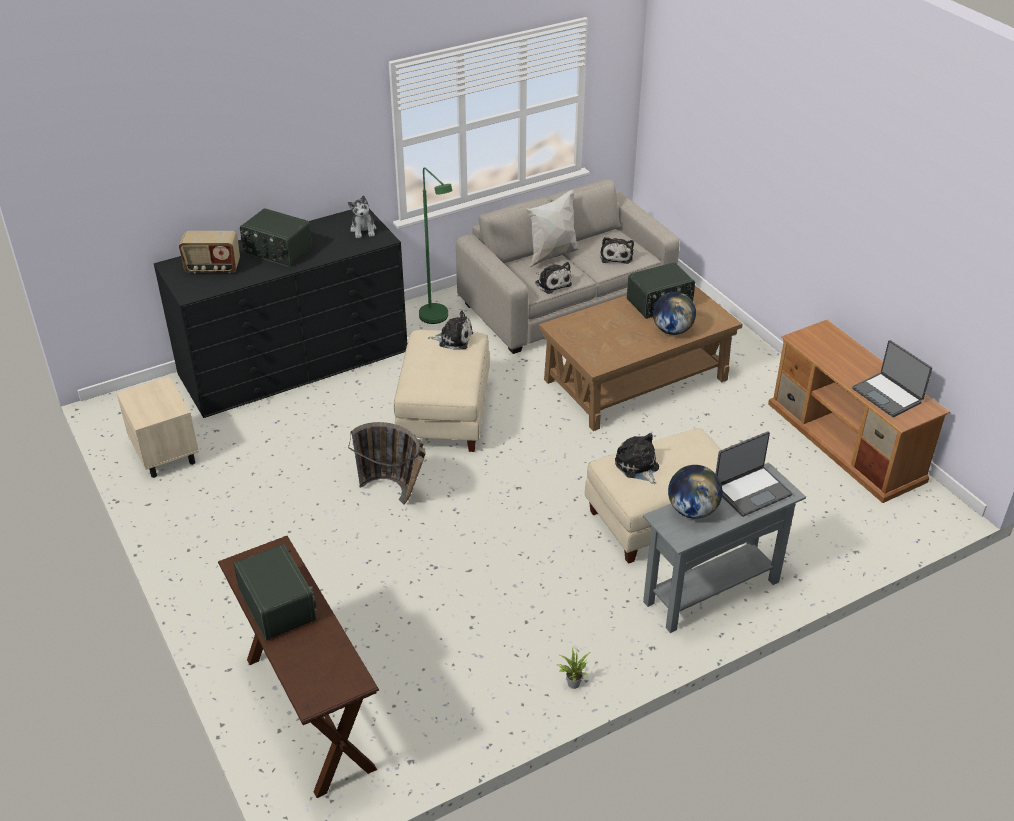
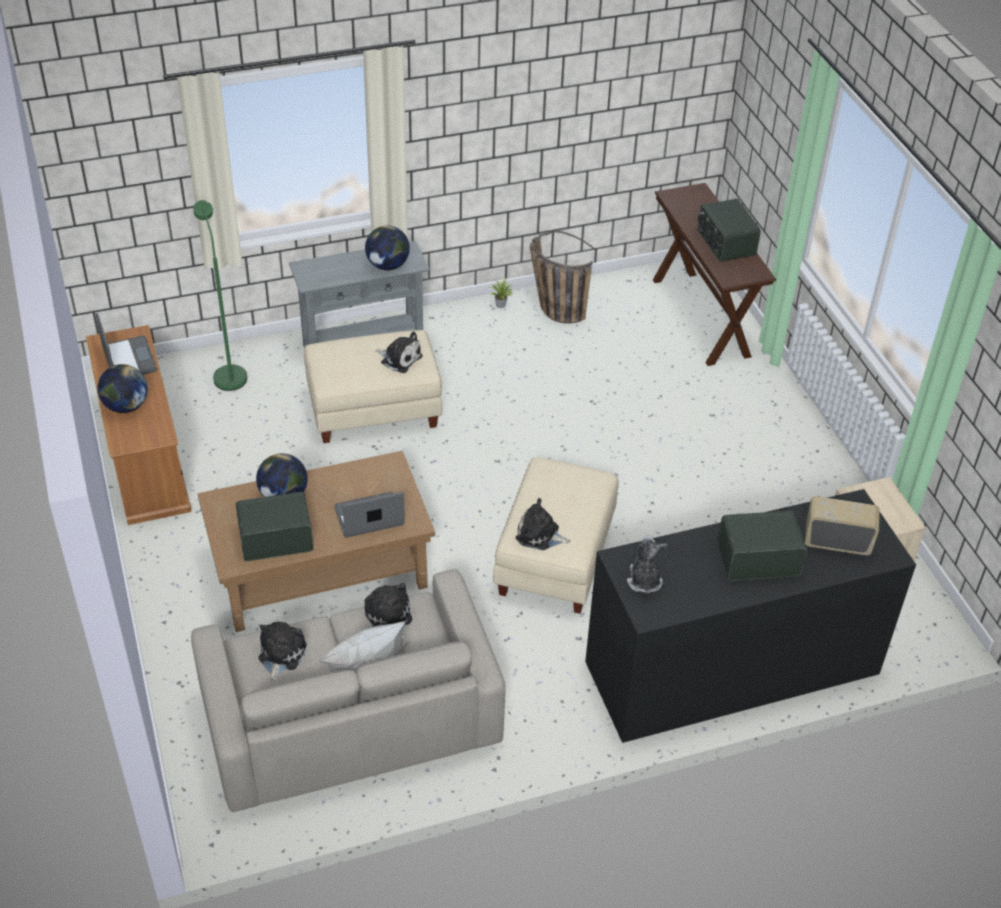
camera: 170 degrees left, 5 degrees up
(277, 251) = (758, 558): radio -> radio turned 45 degrees counterclockwise
(396, 494) = (619, 473): basket -> basket (553, 308)
(437, 319) = (537, 712): green floor lamp -> green floor lamp (228, 373)
(637, 467) = (399, 358): plush toy -> plush toy turned 45 degrees counterclockwise
(751, 491) = (330, 272): laptop -> laptop (369, 518)
(850, 356) = (126, 406): none -> globe

